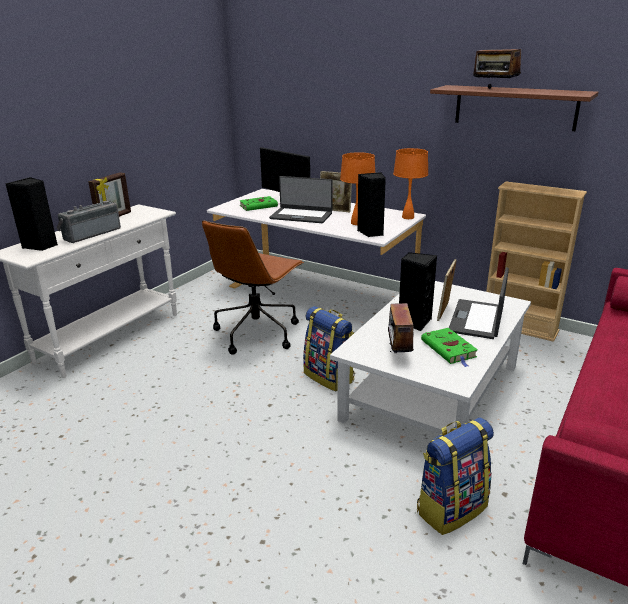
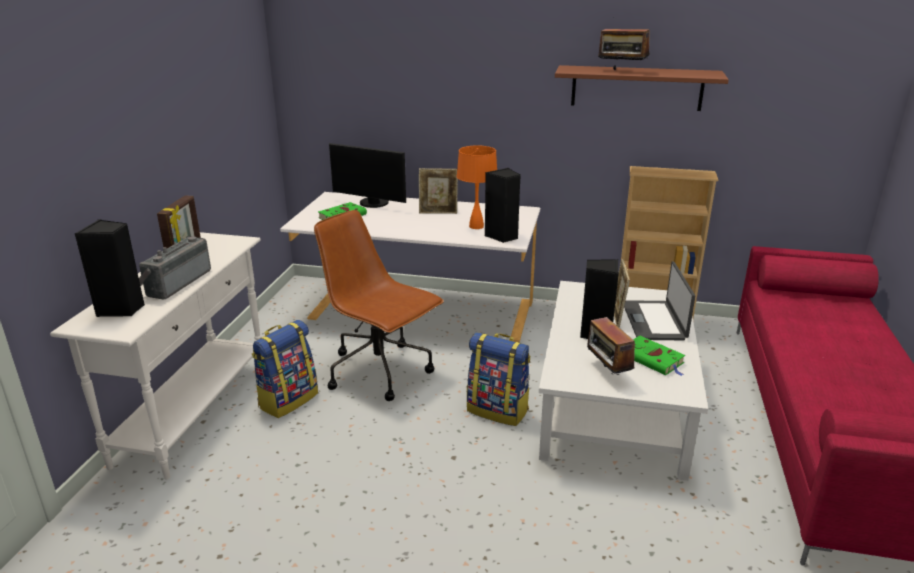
camera: 20 degrees left, 0 degrees up
(257, 332) = (381, 372): brown office chair -> brown office chair turned 120 degrees clockwise
(301, 215) = (405, 224): laptop -> none
(408, 217) = (525, 213): orange table lamp -> none
(451, 508) = (707, 527): backpack -> backpack (288, 400)

